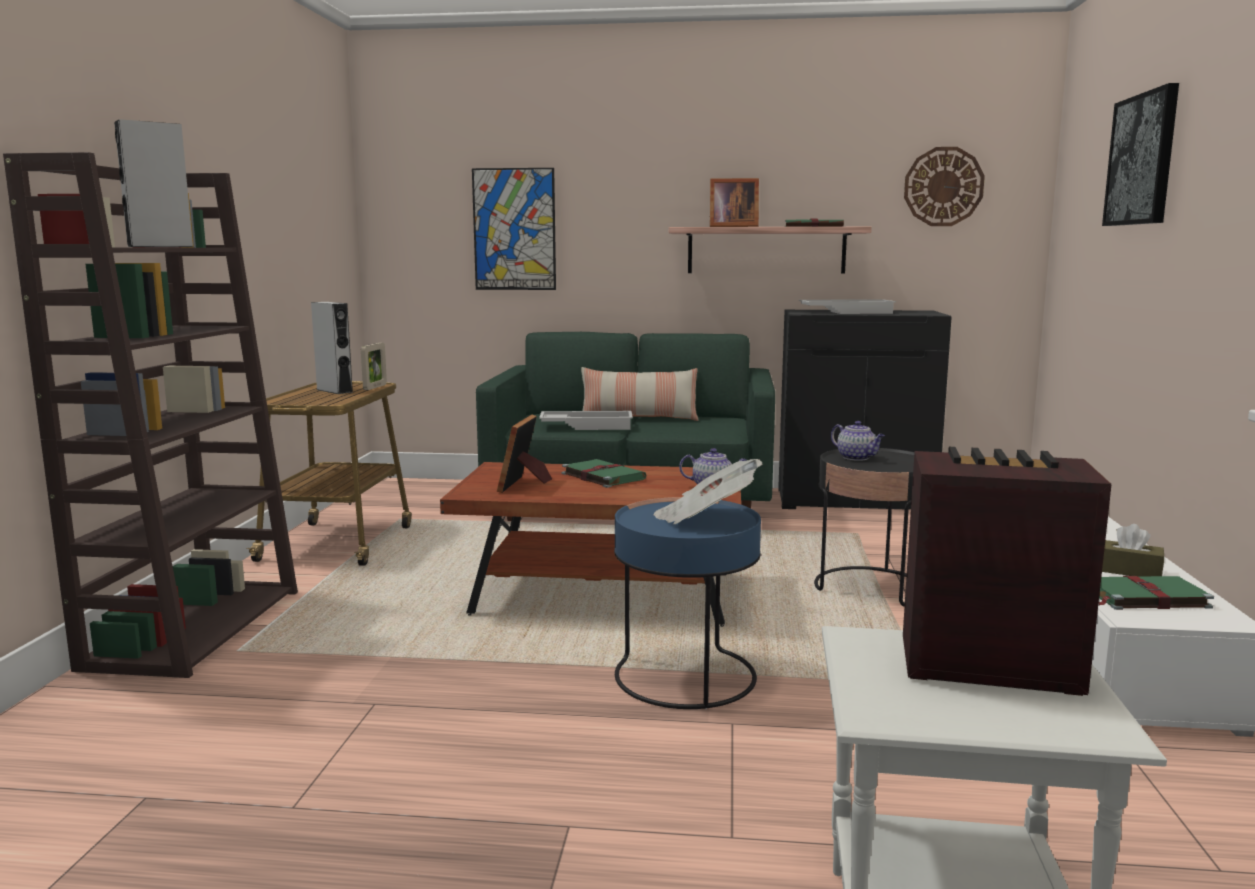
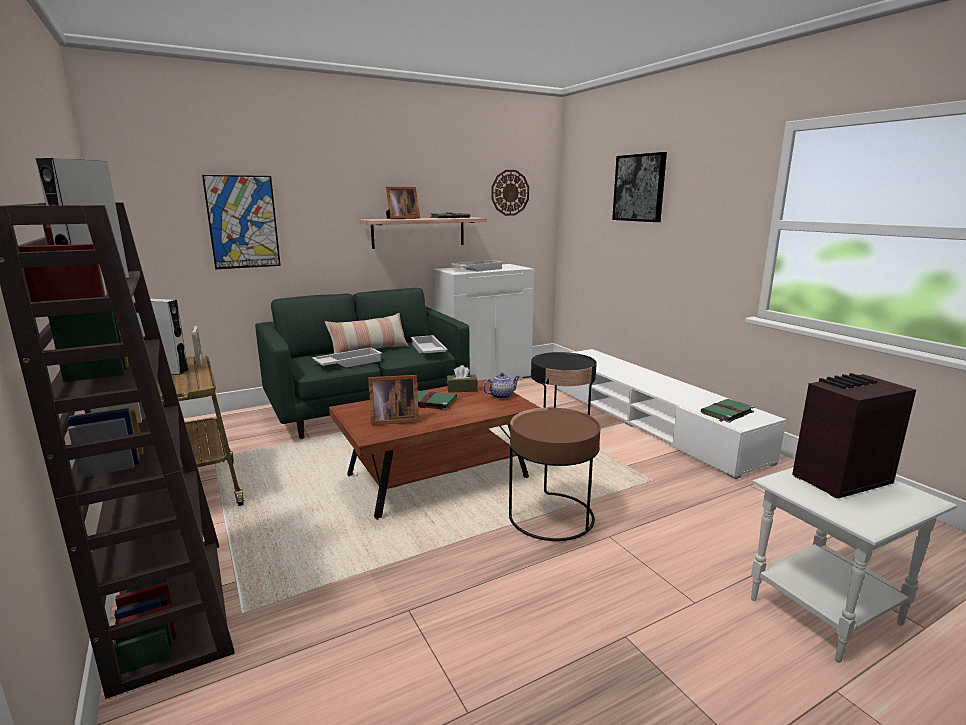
camera: 35 degrees left, 5 degrees up
(524, 484) = (392, 420): picture frame -> picture frame turned 75 degrees counterclockwise
(684, 676) = (551, 516): blue side table -> brown side table
(705, 519) = (564, 423): newspaper -> none
(716, 427) = (427, 350): none -> white tray
(854, 500) = (483, 377): black cabinet -> white cabinet
(857, 458) = (550, 361): teapot -> none
(1128, 571) = (702, 399): brown tissue box -> brown tissue box (462, 389)

